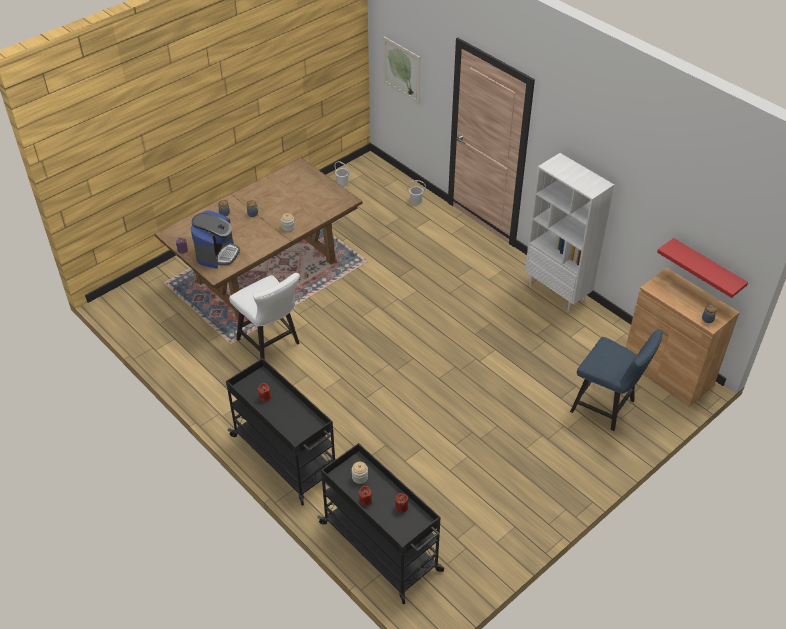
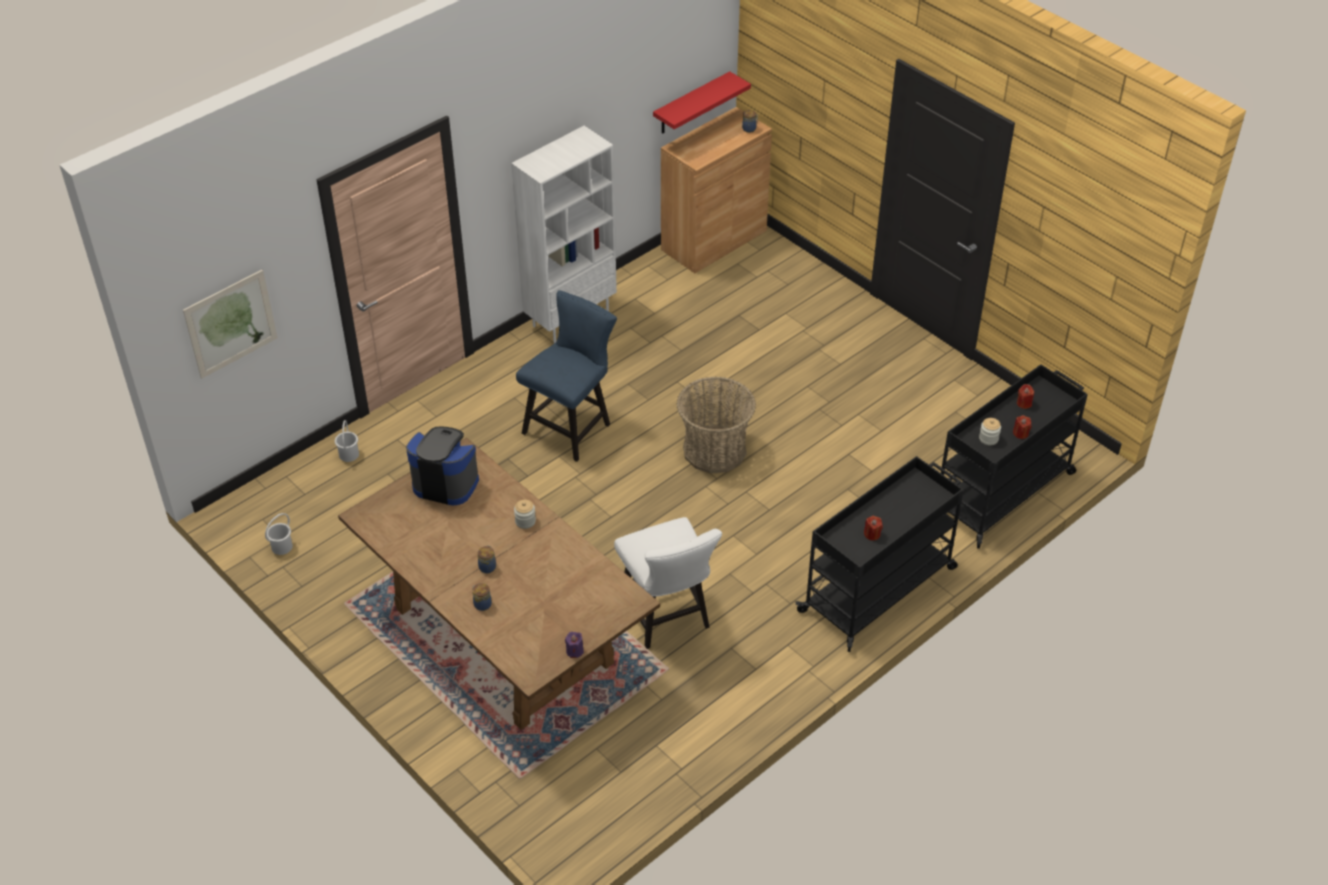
camera: 90 degrees left, 0 degrees up
(217, 254) = (586, 604): coffee machine -> coffee machine (445, 483)
(271, 343) = (667, 619): white chair -> white chair turned 105 degrees clockwise
(424, 369) = (714, 450): none -> basket
(607, 407) = (772, 293): blue chair -> blue chair (571, 426)

